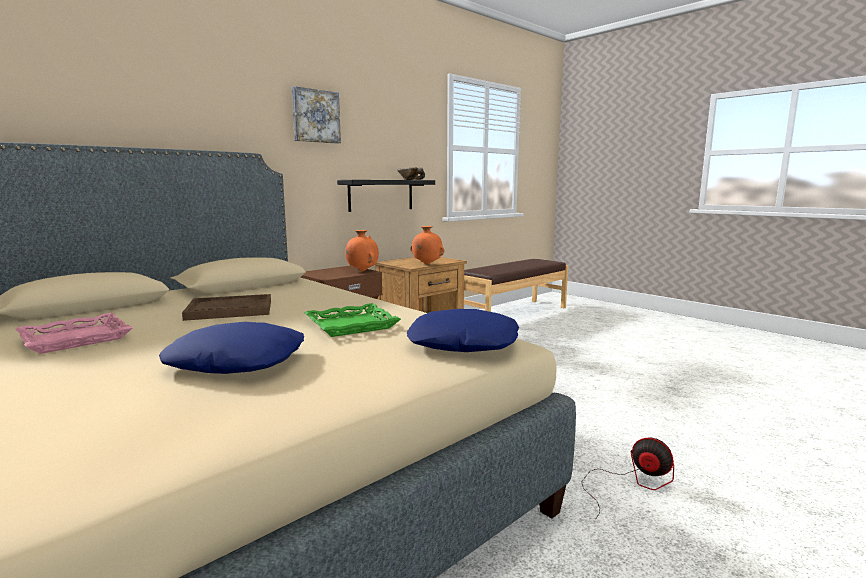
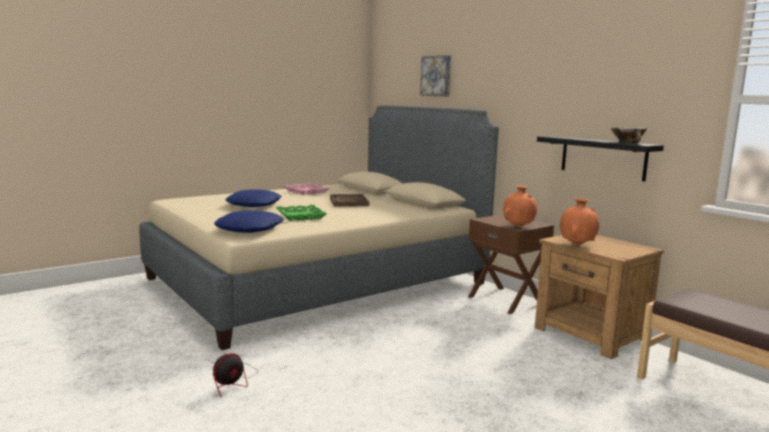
camera: 95 degrees right, 0 degrees up
(315, 116) = (542, 74): picture -> picture (436, 76)

